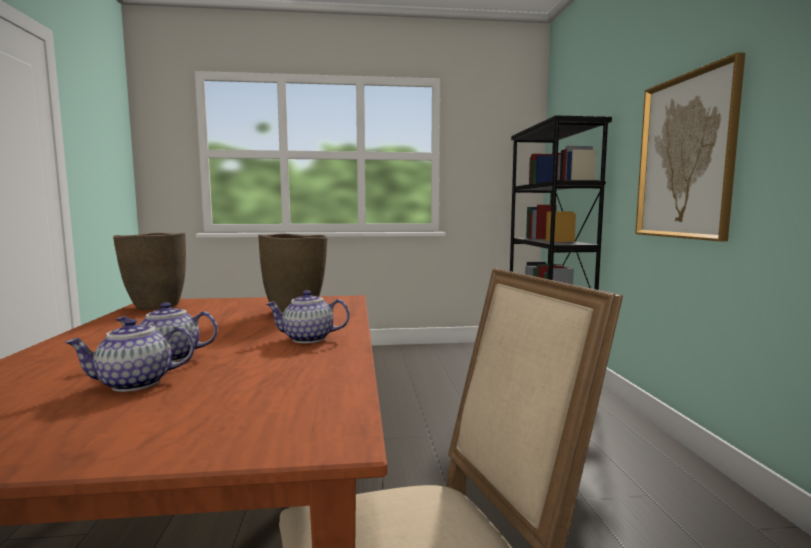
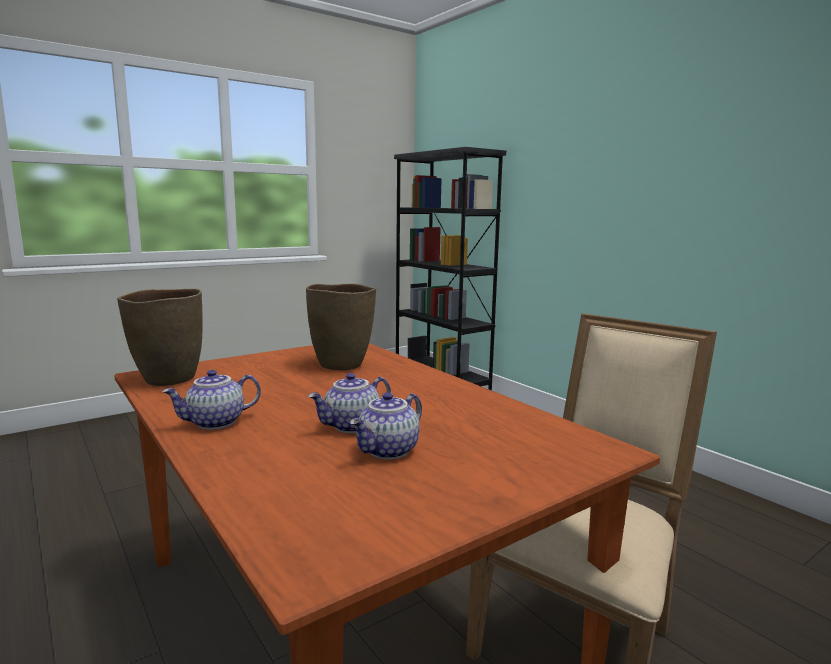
camera: 30 degrees left, 5 degrees up
(307, 339) = (422, 389): teapot -> teapot (215, 423)
(685, 157) = (586, 199): picture -> none

